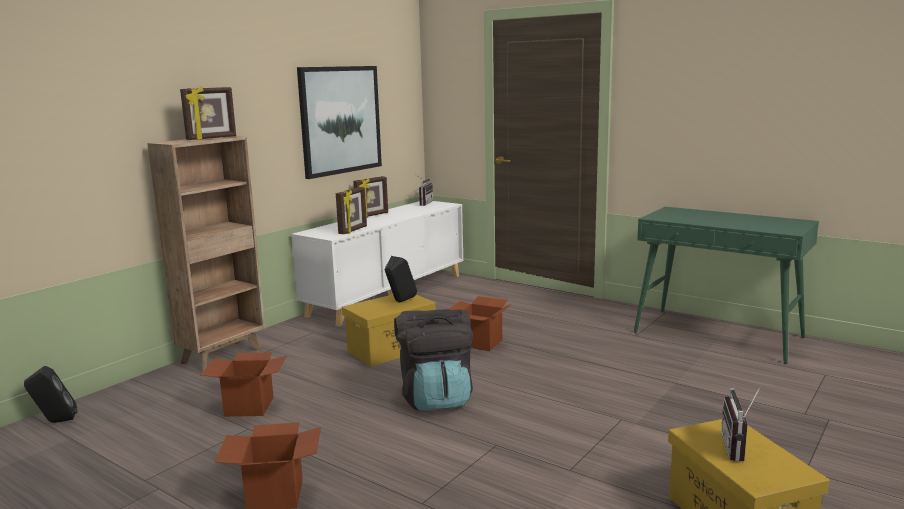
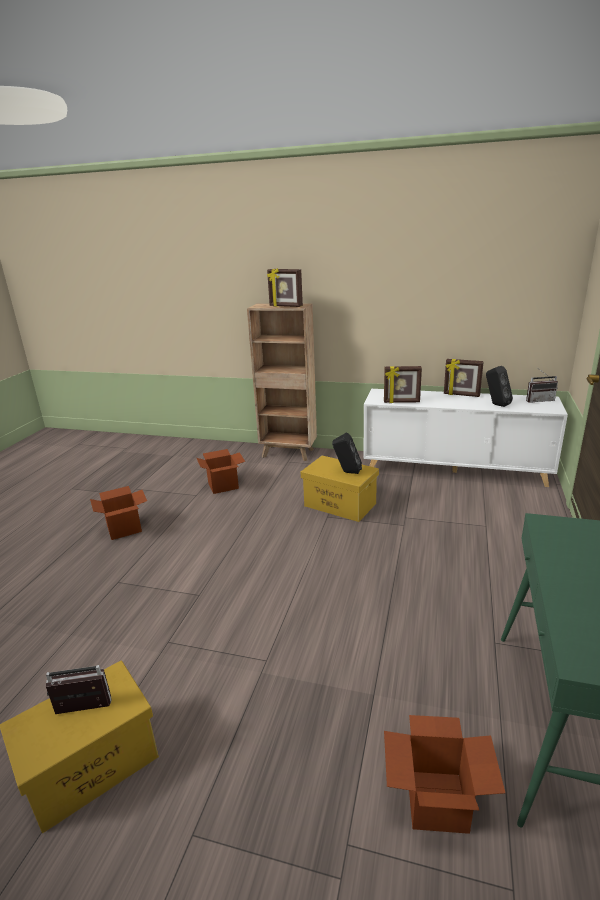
camera: 70 degrees right, 10 degrees up
(55, 422) = (188, 445): black speaker -> black speaker (496, 404)
(340, 120) = (446, 300): picture -> none
(436, 398) = (264, 548): black backpack -> none
(481, 343) = (385, 542): cardboard box -> cardboard box (437, 801)

